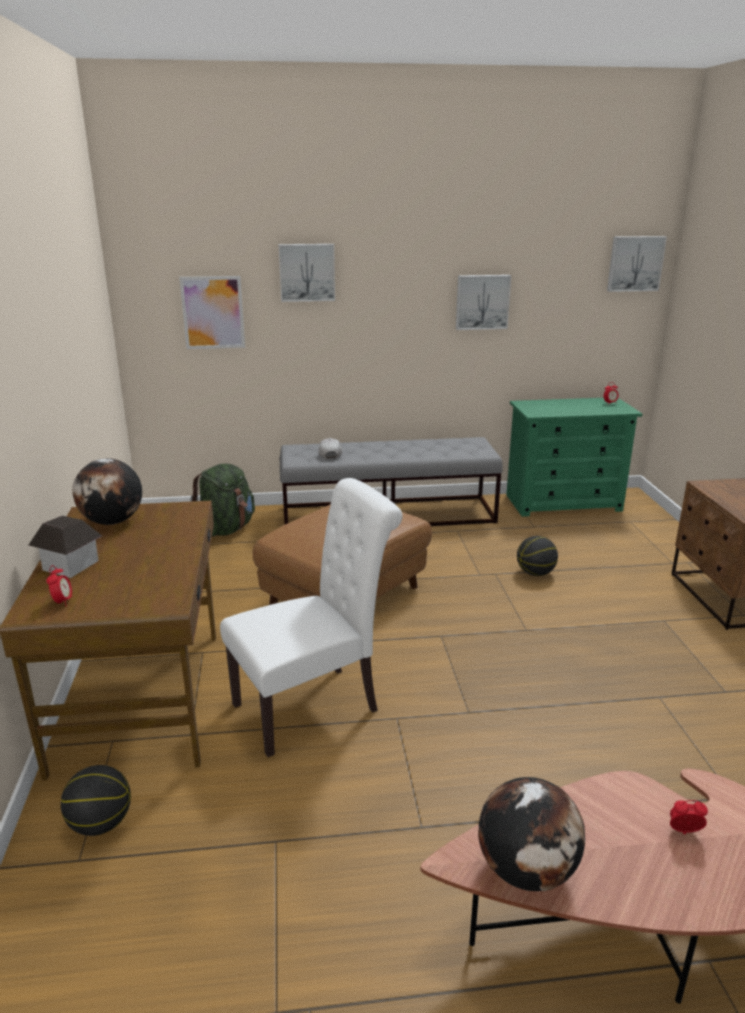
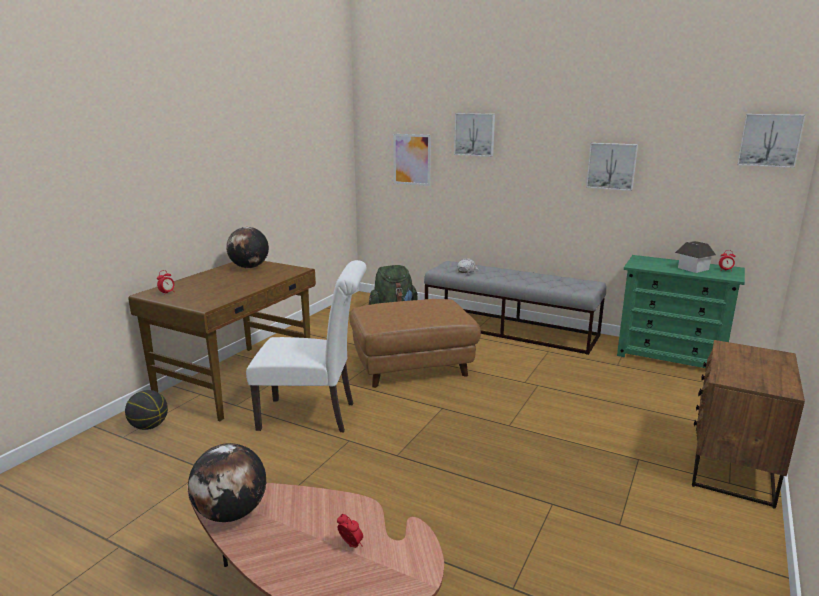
camera: 35 degrees right, 5 degrees down
(70, 565) = (198, 280): toy house -> toy house (693, 268)
(535, 573) = (571, 394): basketball -> none

